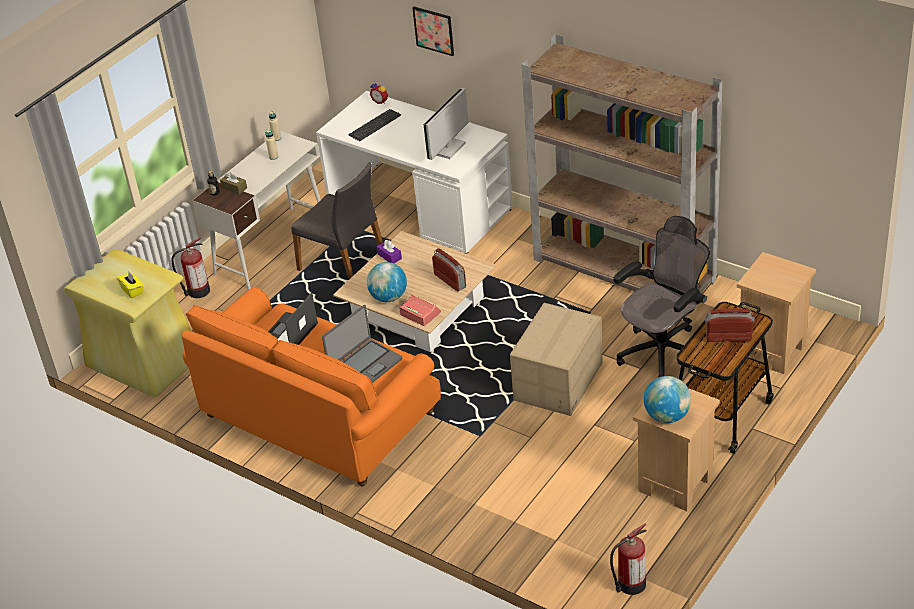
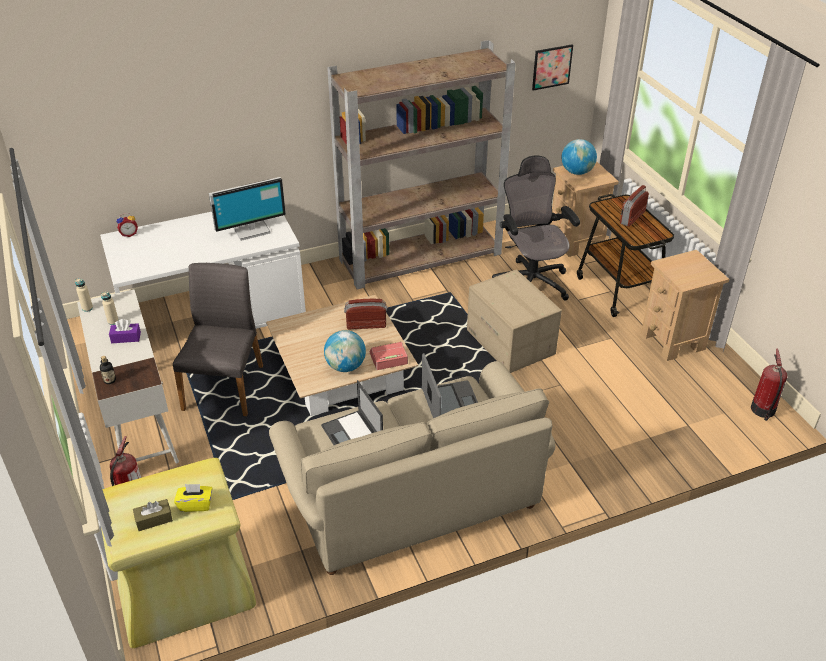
camera: 60 degrees left, 0 degrees up
(234, 188) = (122, 365): brown tissue box -> brown tissue box (154, 519)
(319, 415) = (410, 494): orange sofa -> beige sofa
(344, 263) = (225, 386): grey chair -> grey chair turned 60 degrees counterclockwise
(375, 125) = (158, 250): keyboard -> none
(389, 256) = (291, 342): purple tissue box -> purple tissue box (126, 337)
(433, 30) = (180, 127): picture -> picture (552, 67)
(449, 149) = (251, 230): monitor -> monitor turned 90 degrees counterclockwise
(667, 416) = (695, 277): globe -> globe (577, 172)

